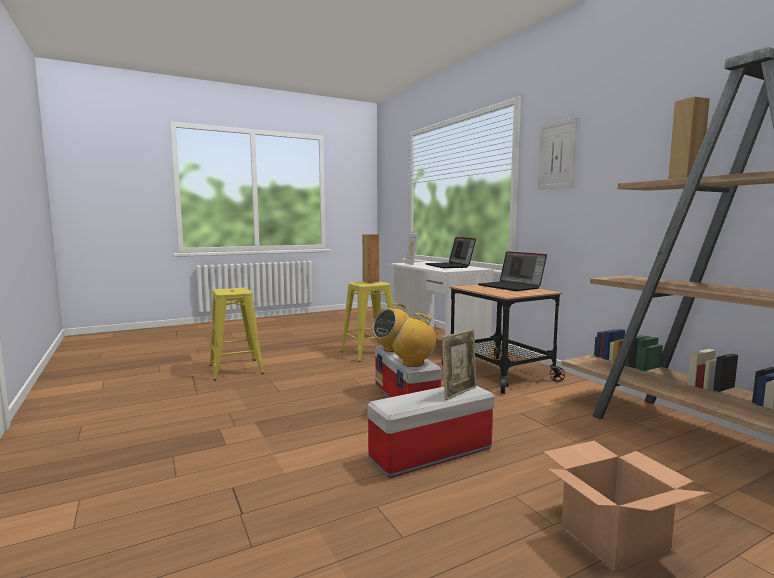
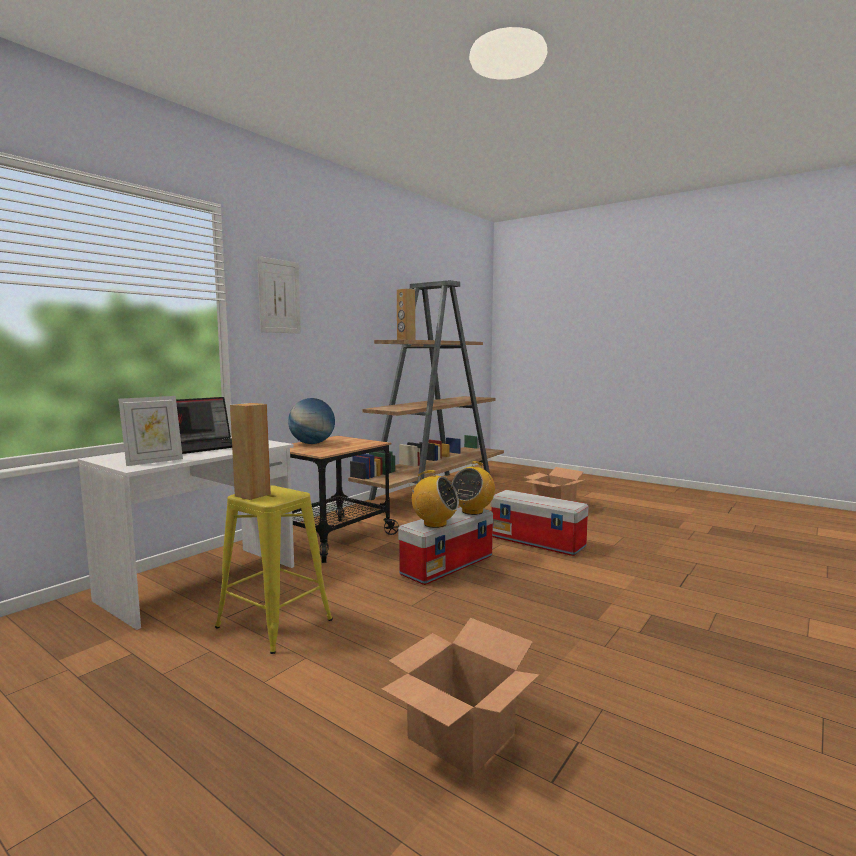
camera: 115 degrees left, 0 degrees up
(236, 369) = (463, 735): yellow stool -> cardboard box
(413, 363) = (472, 511): radio -> radio turned 45 degrees clockwise
(459, 392) = (520, 494): picture frame -> none
(512, 287) = (312, 443): laptop -> globe

